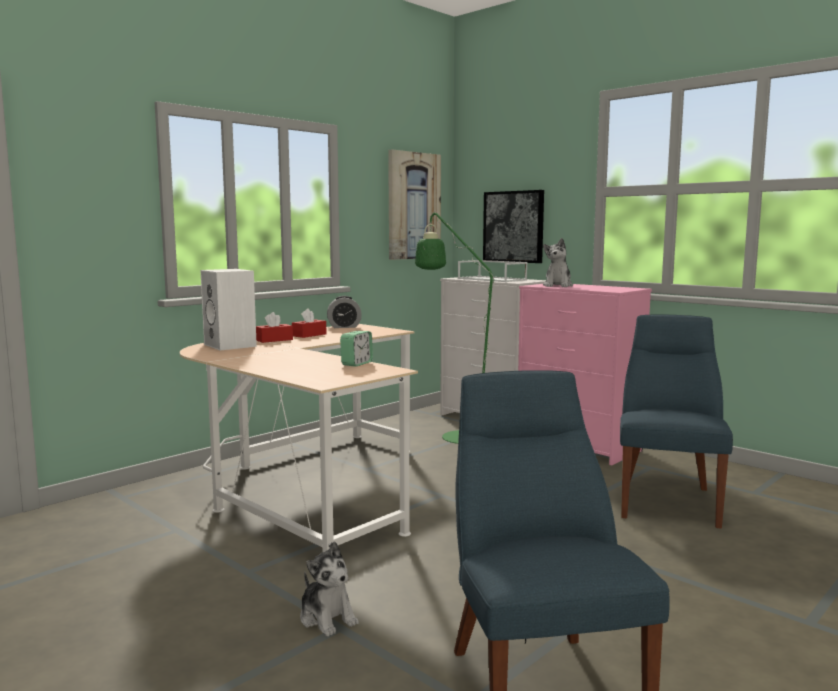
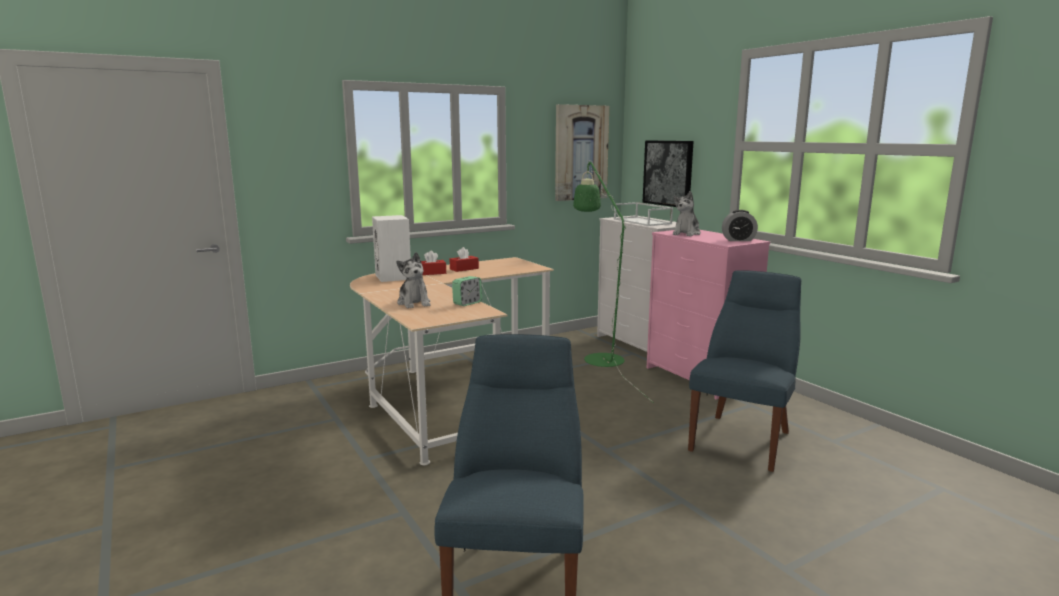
camera: 15 degrees right, 5 degrees up
(327, 618) = (399, 503): plush toy -> plush toy (414, 303)
(344, 327) = (501, 261): alarm clock -> alarm clock (738, 240)

